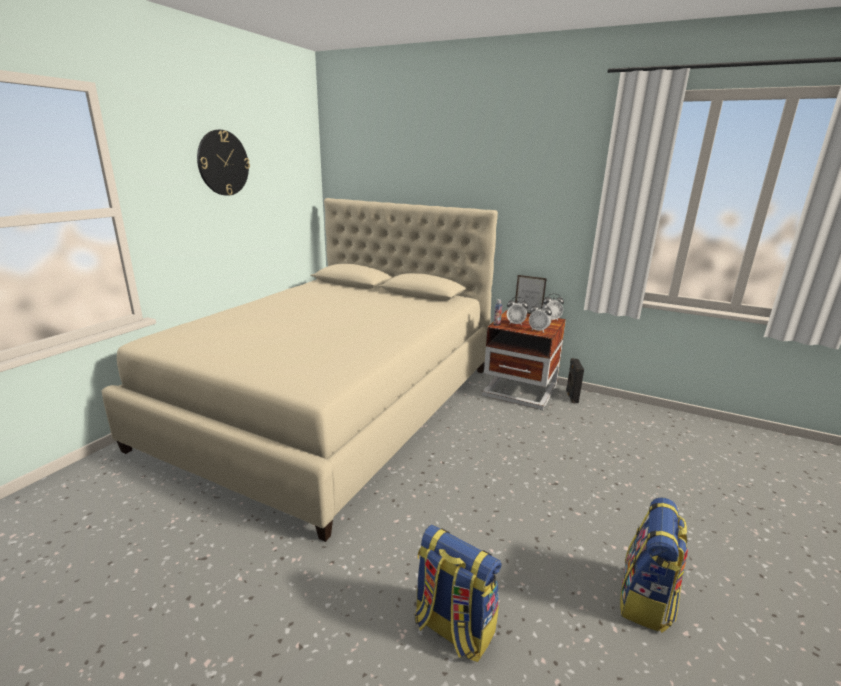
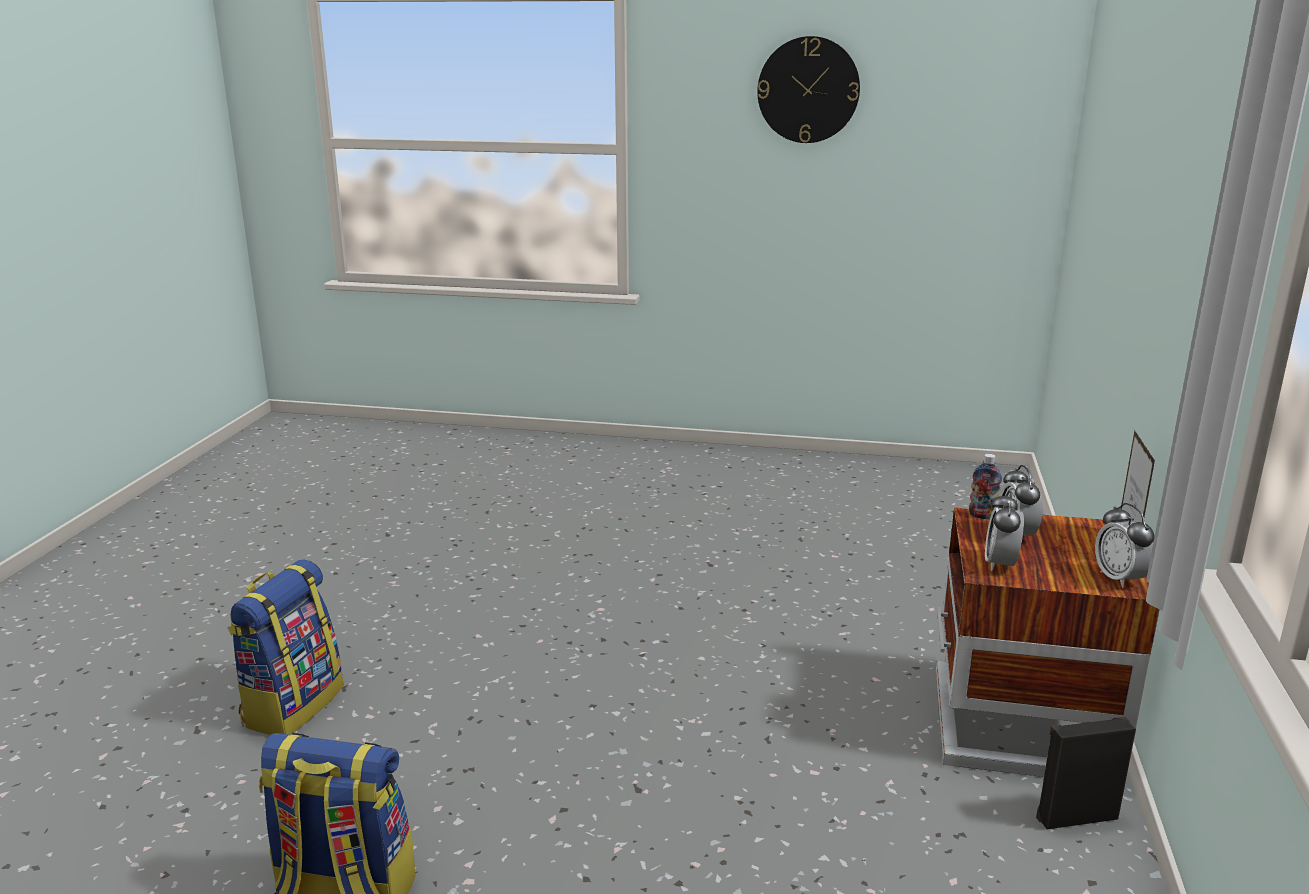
camera: 75 degrees right, 0 degrees up
(334, 404) = (757, 529): beige bed -> none

